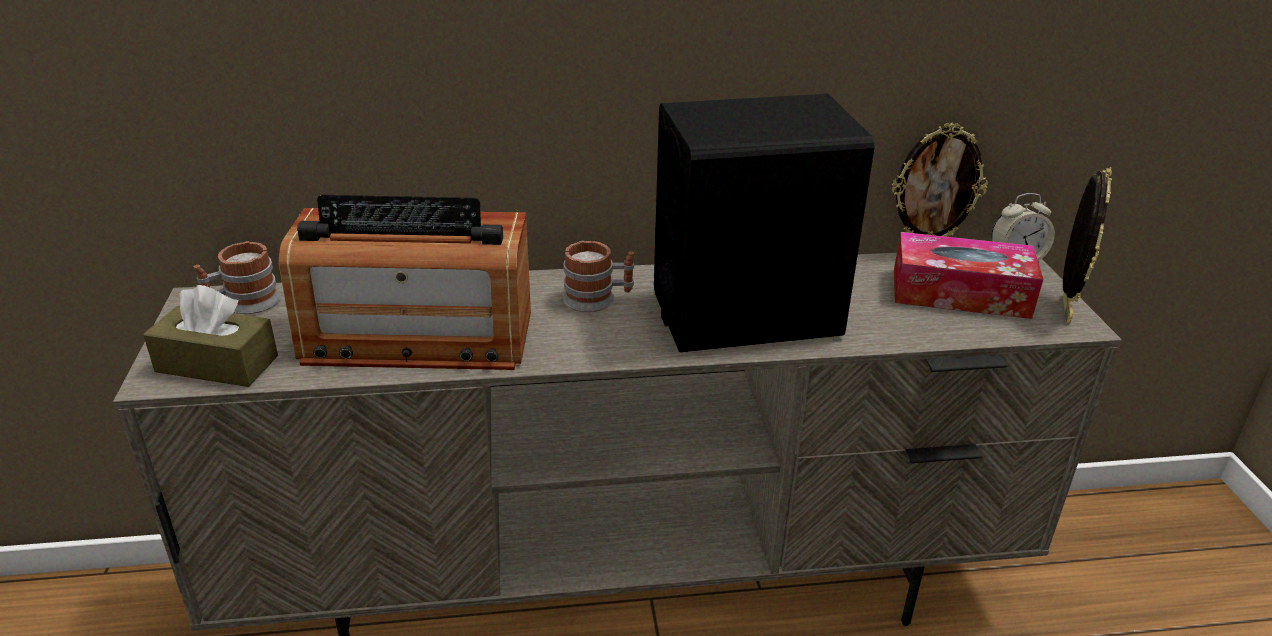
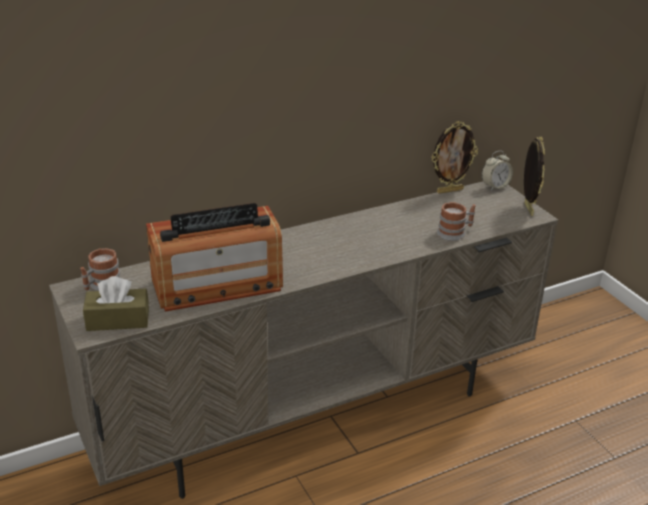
camera: 20 degrees left, 0 degrees up
(598, 299) = (298, 246): mug -> mug (455, 233)
(746, 314) = (379, 239): black speaker -> none
(960, 293) = (476, 209): tissue box -> none

